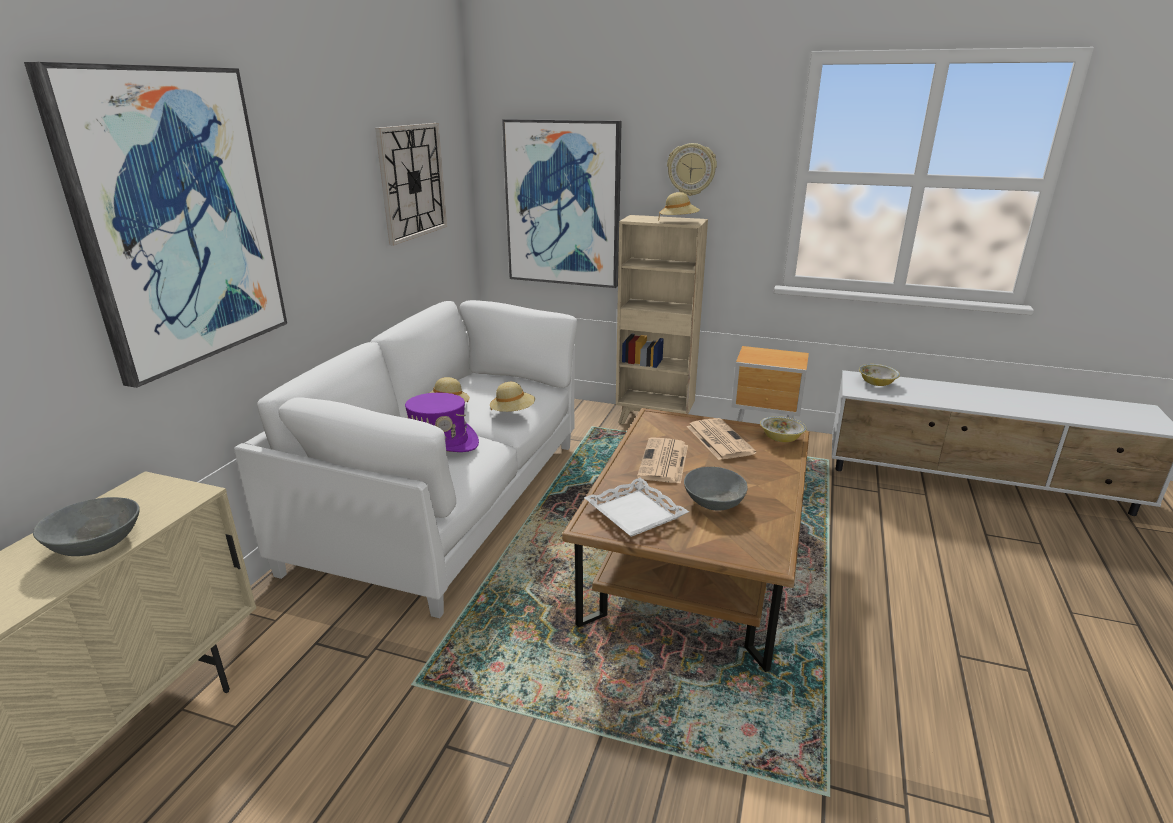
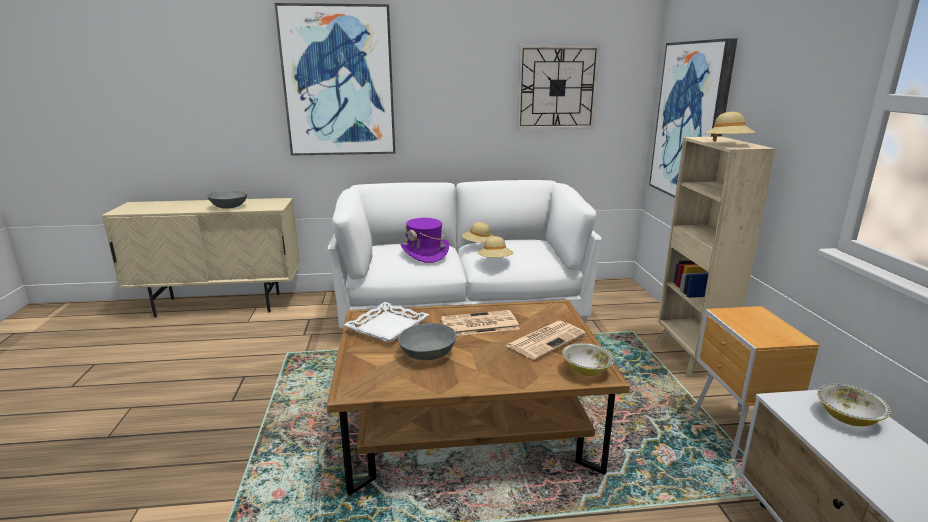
camera: 65 degrees right, 5 degrees down
(691, 169) = (779, 90): wall clock -> none

